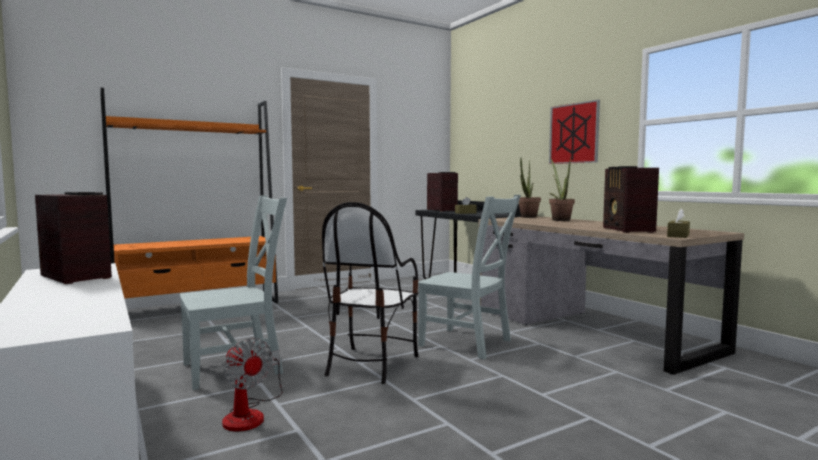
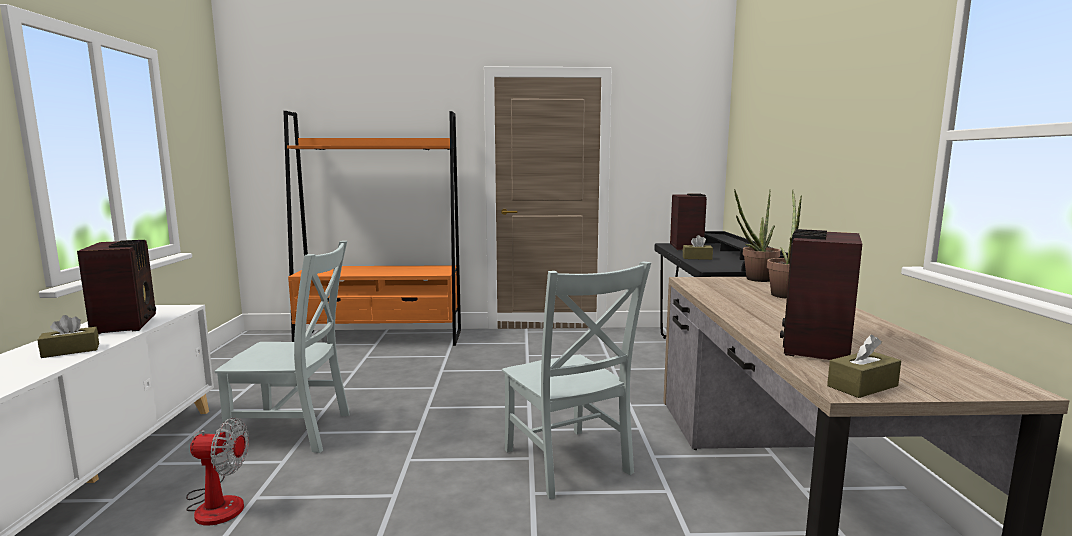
camera: 30 degrees right, 5 degrees up
(85, 292) = (71, 351): none -> brown tissue box
(250, 414) = (216, 503): fan -> fan turned 75 degrees counterclockwise
(370, 364) = (414, 465): chair -> none
(574, 133) = (852, 147): picture -> none

